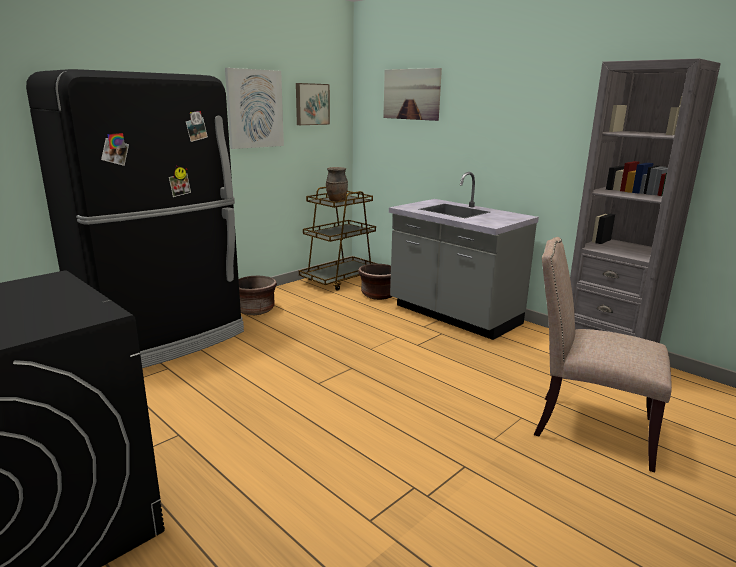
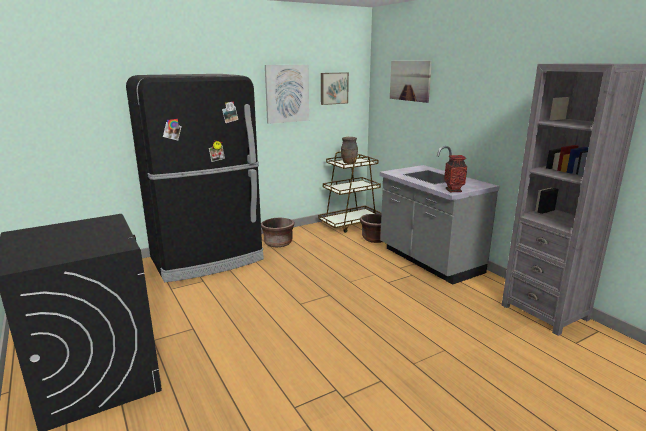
camera: 15 degrees right, 0 degrees up
(493, 223) = (453, 190): none -> vase
(587, 427) = (497, 365): beige chair -> none

